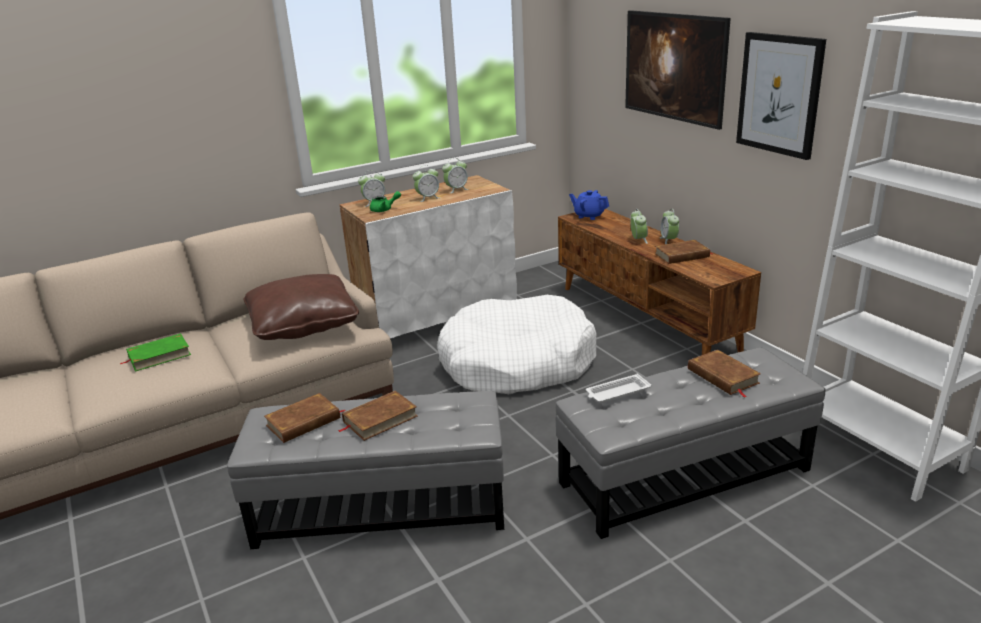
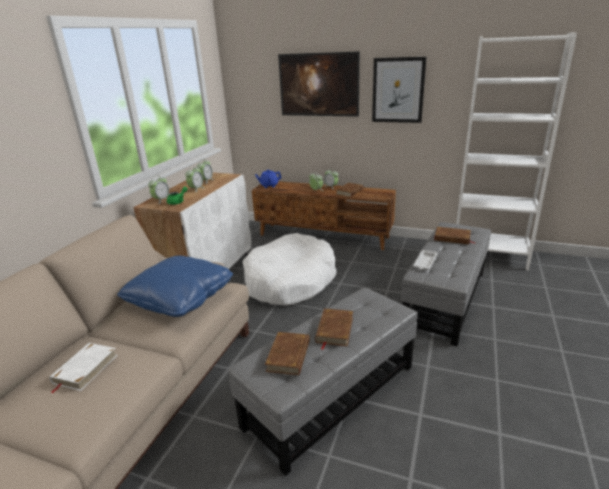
camera: 40 degrees left, 0 degrees up
(159, 356) = (85, 369): green book -> white book
(303, 324) = (180, 298): brown pillow -> blue pillow

